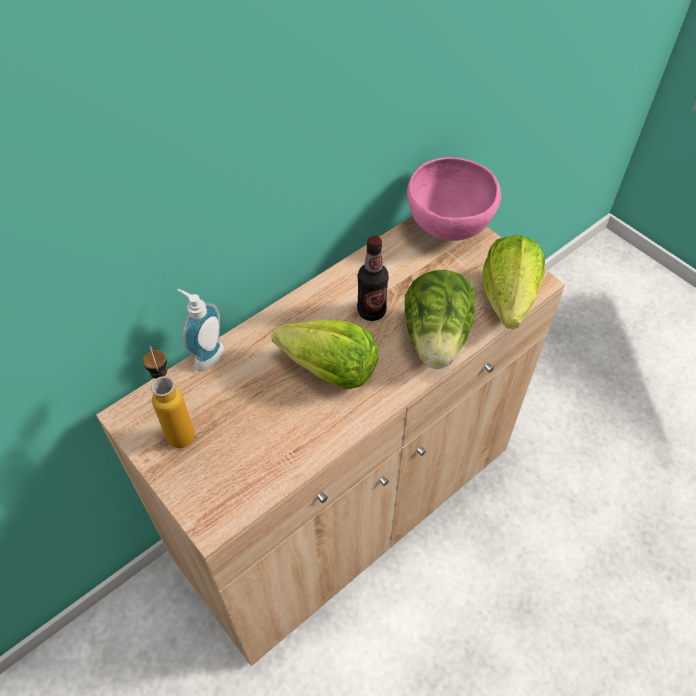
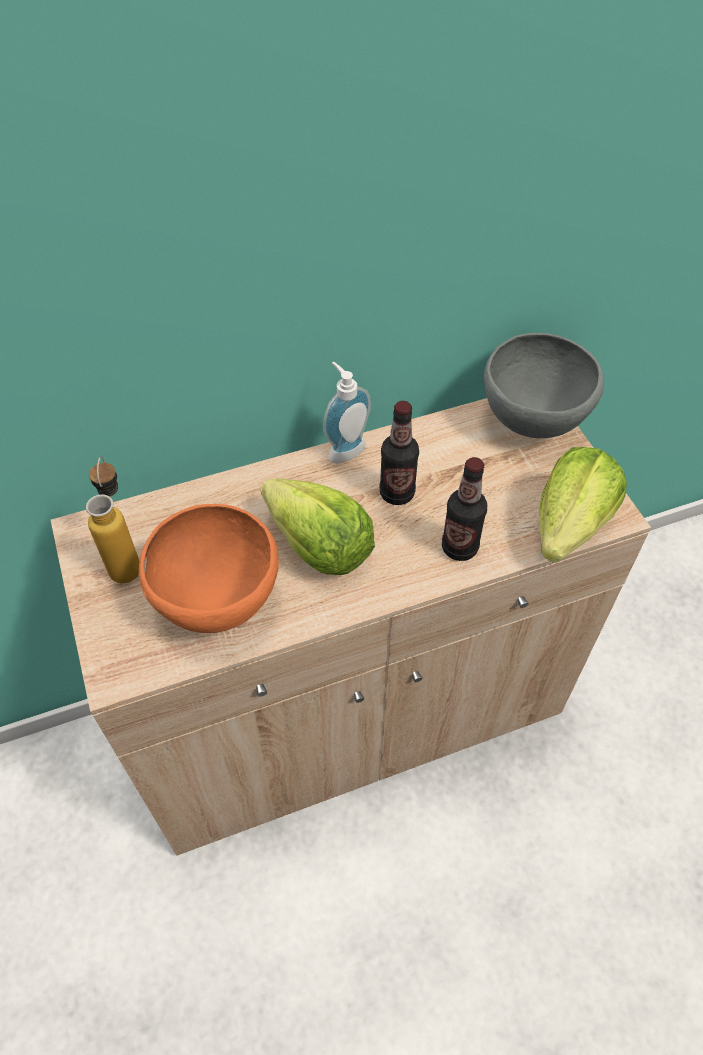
camera: 20 degrees right, 0 degrees up
(206, 355) = (191, 490): soap dispenser -> soap dispenser (344, 448)
(269, 436) = (218, 600): none -> orange bowl
(436, 339) = (459, 547): lettuce -> bottle
(447, 228) = (532, 421): pink bowl -> grey bowl

